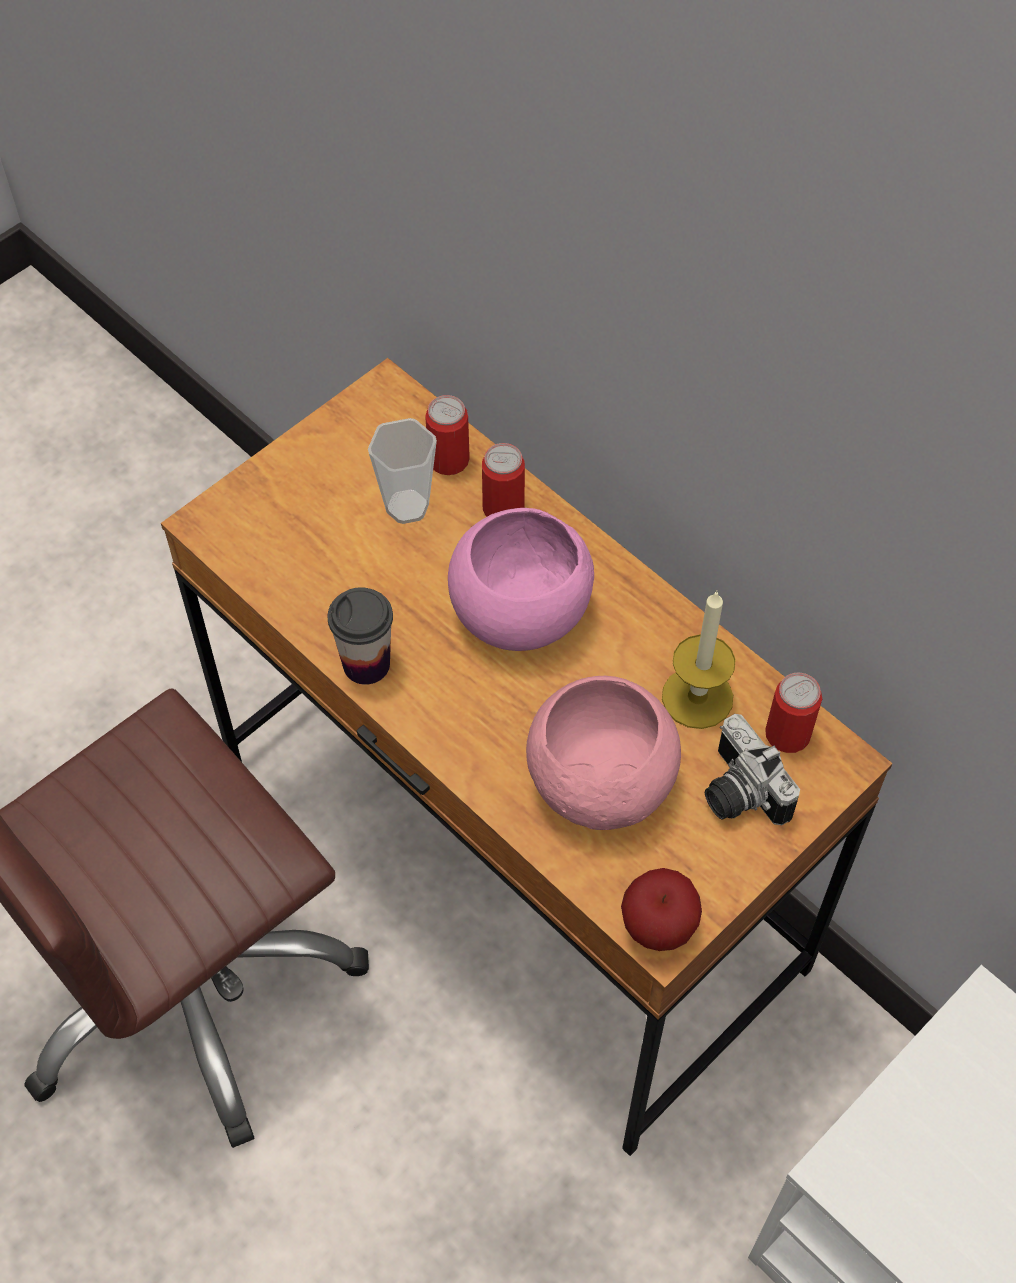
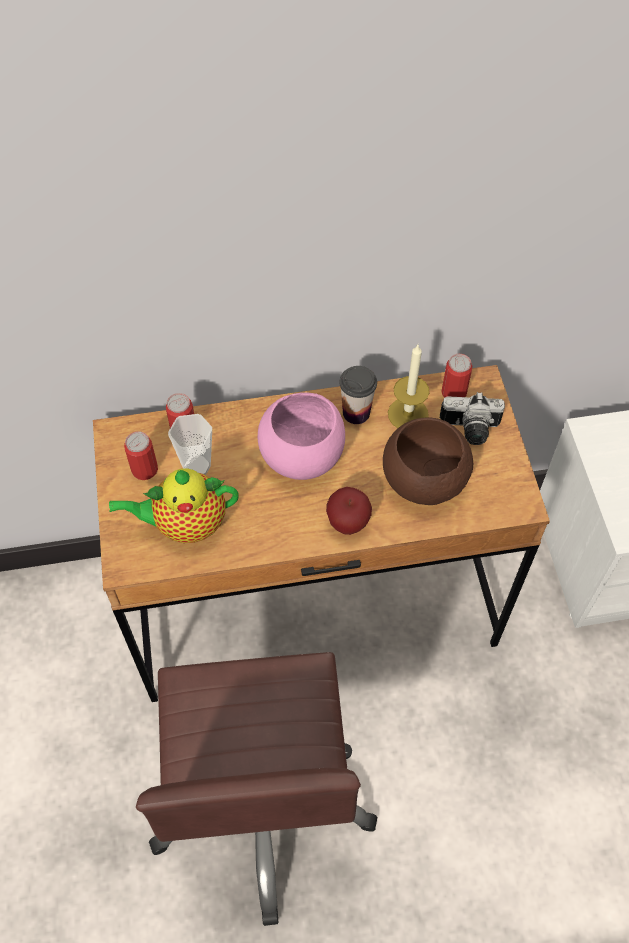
camera: 55 degrees left, 0 degrees up
(312, 549) = (186, 524): none -> teapot
(366, 664) = (278, 540): cup -> cup (356, 413)
(503, 507) = (234, 425): can -> can (144, 469)
(596, 780) = (422, 481): pink bowl -> brown bowl
(658, 929) = (518, 505): apple -> apple (348, 524)

